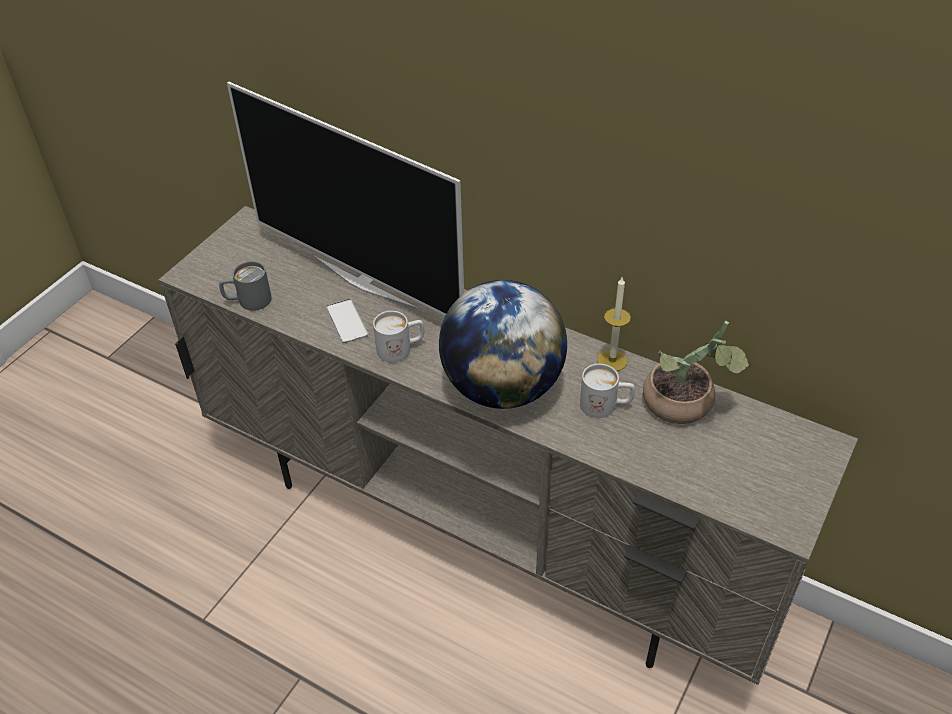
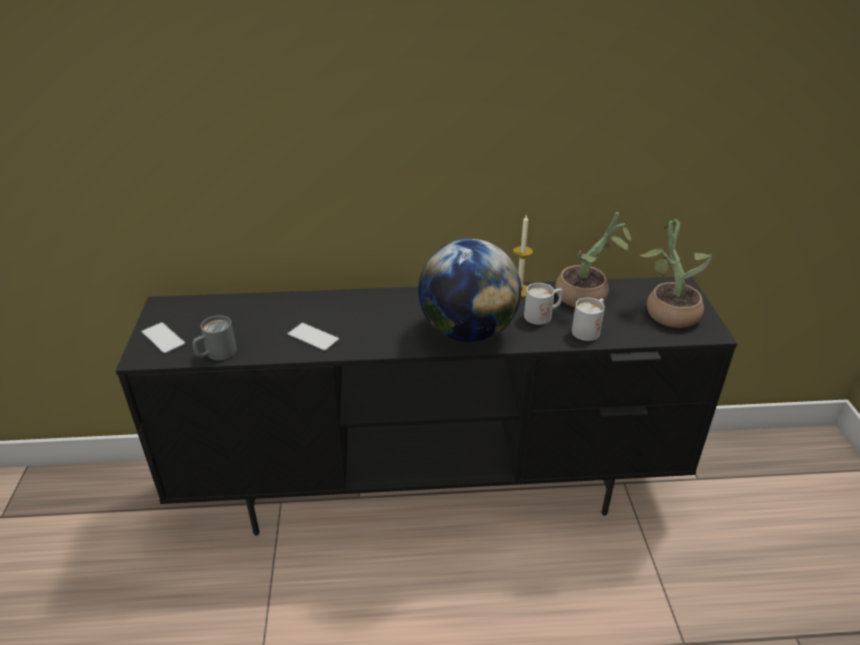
camera: 35 degrees left, 10 degrees down
(220, 261) = (163, 338): none -> phone
(365, 281) = (301, 308): television -> none
(401, 349) = (372, 337): white mug -> white mug (589, 329)
(485, 531) = (432, 488): beige tv stand -> black tv stand
(764, 472) = (666, 311): none -> potted plant

